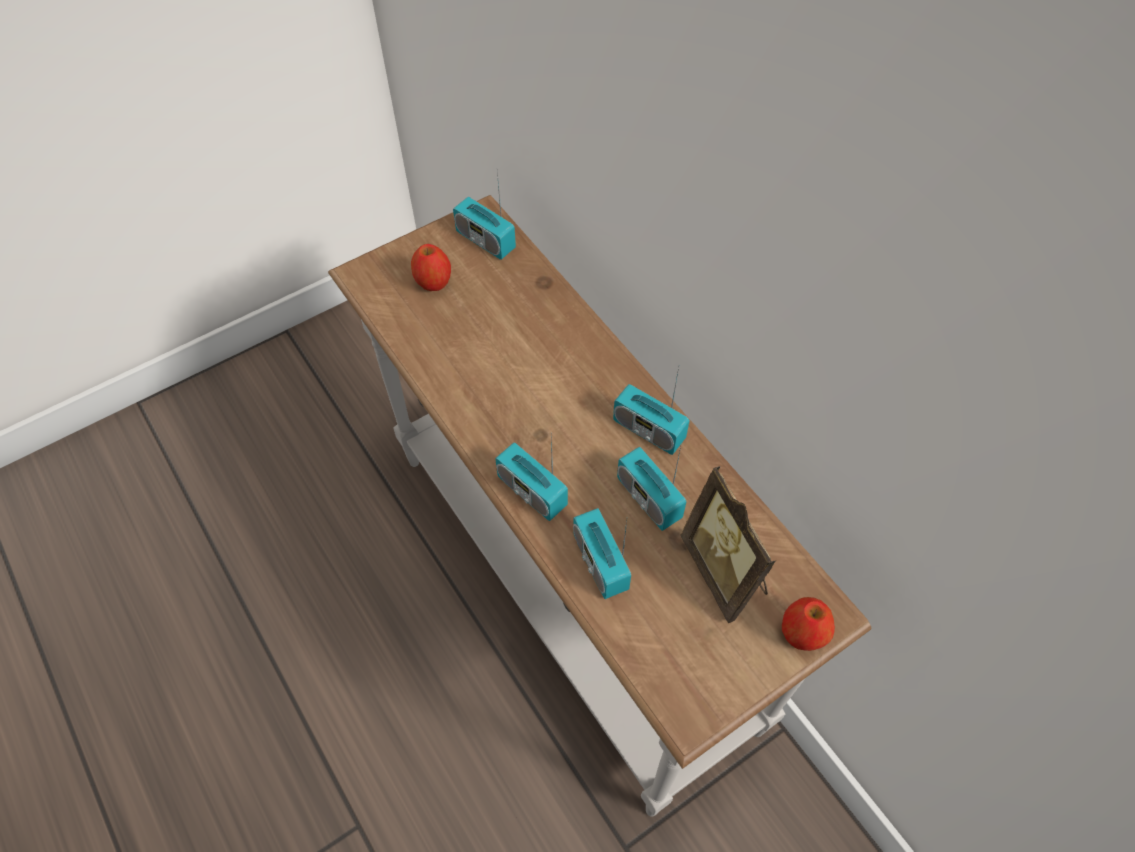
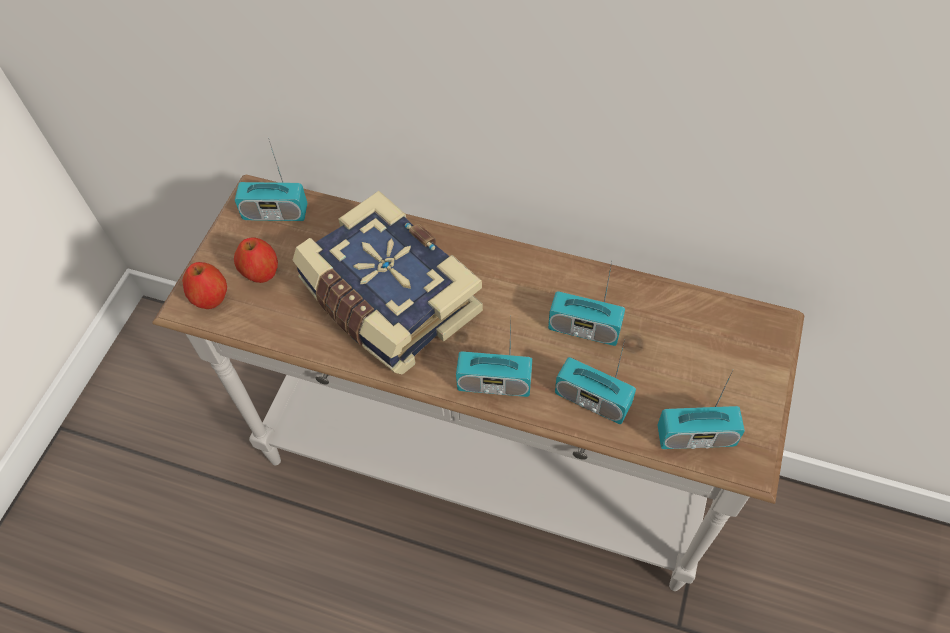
camera: 35 degrees left, 0 degrees up
(508, 367) = (388, 301): none -> book
(648, 430) = (539, 279): radio -> radio (695, 437)
(725, 571) = (683, 344): picture frame -> none
(801, 634) = (769, 350): apple -> apple (211, 298)

